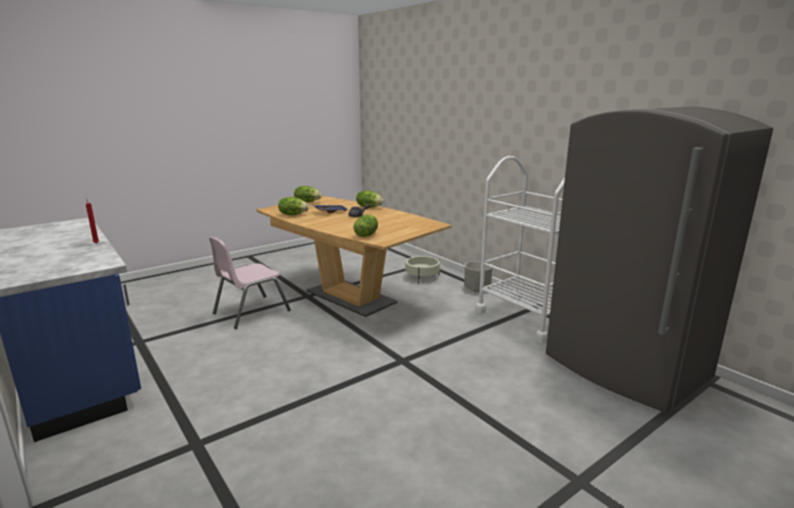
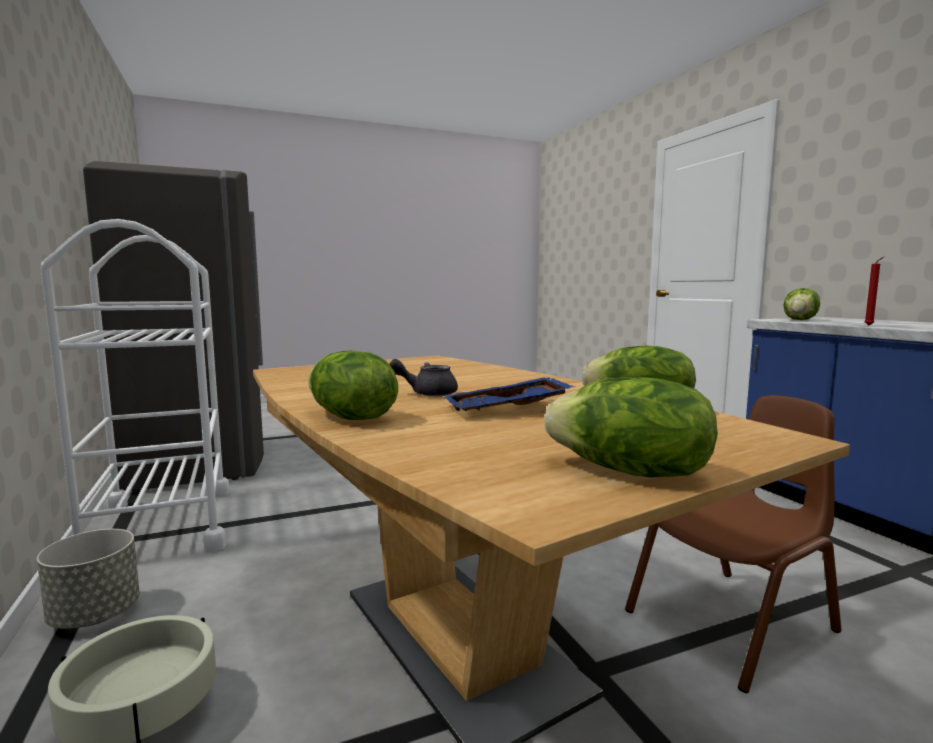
camera: 165 degrees left, 10 degrees down
(251, 312) = (733, 623): pink chair -> brown chair
(366, 235) = (450, 364): lettuce -> lettuce (800, 320)

